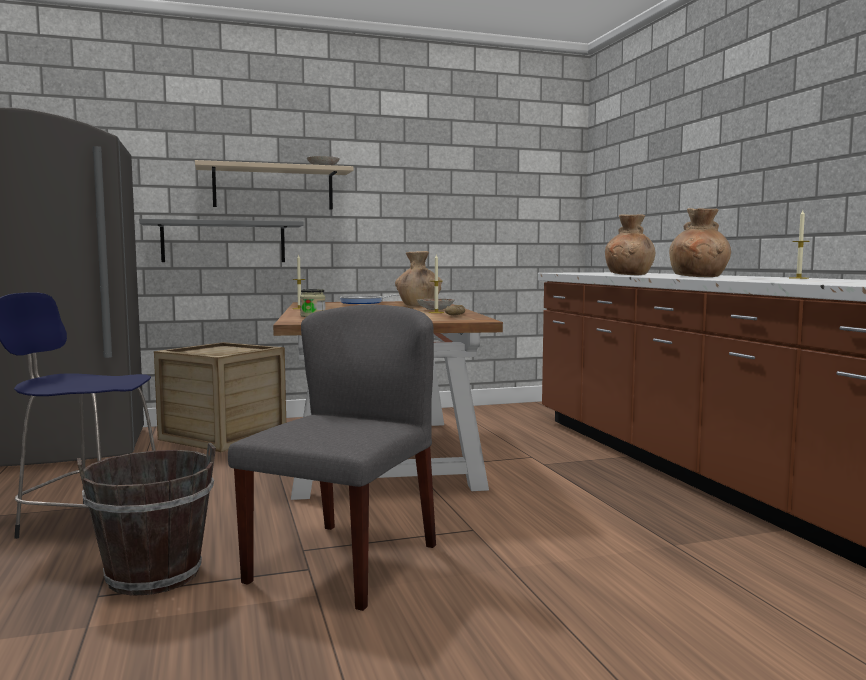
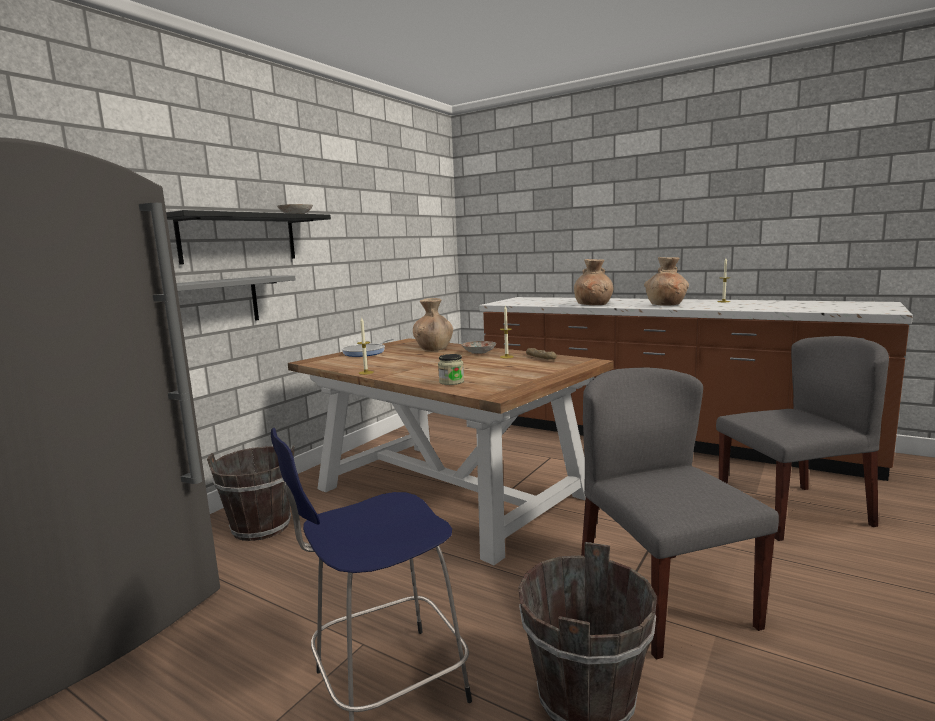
camera: 40 degrees left, 5 degrees up
(223, 436) = (261, 527): crate -> brown bucket
(273, 188) = (239, 238): beige shelf -> black shelf
(672, 571) = (793, 511): none -> grey chair

